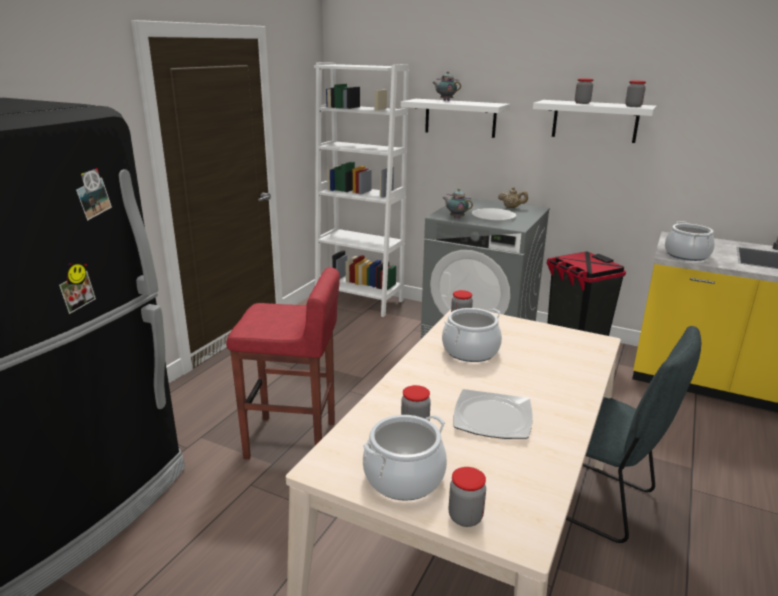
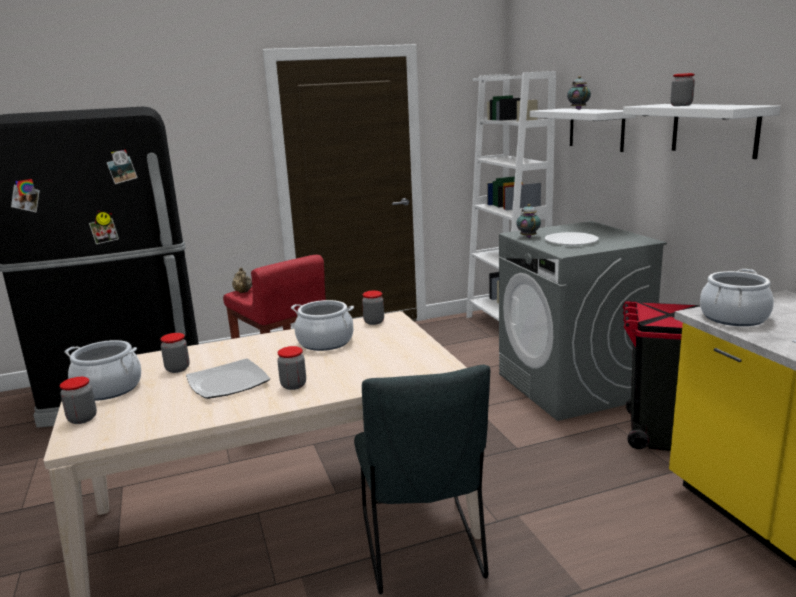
camera: 45 degrees right, 5 degrees down
(512, 207) = (618, 236): beige teapot -> beige teapot (243, 292)
(633, 106) = (726, 107): jar -> jar (293, 385)

